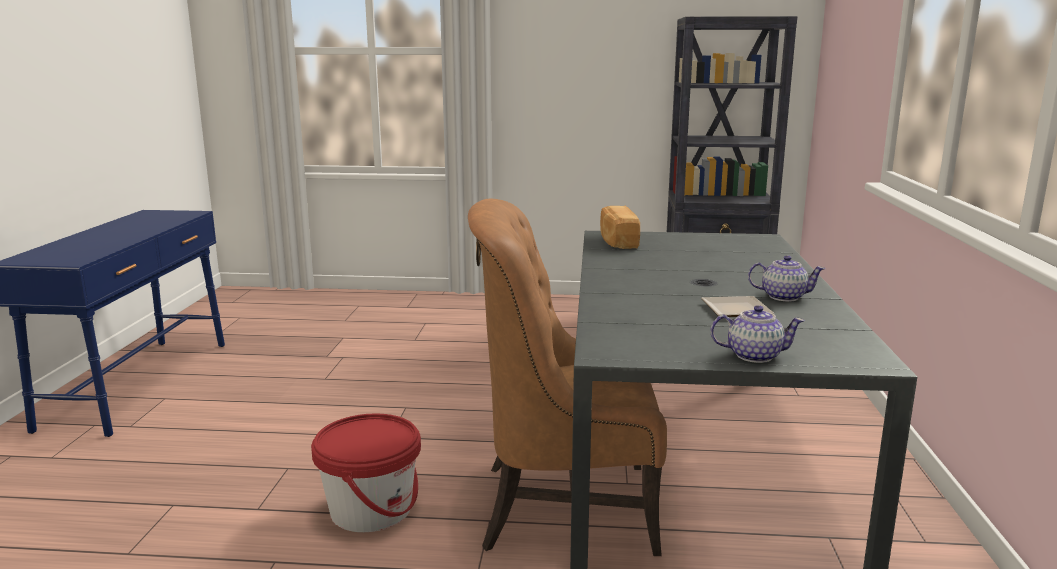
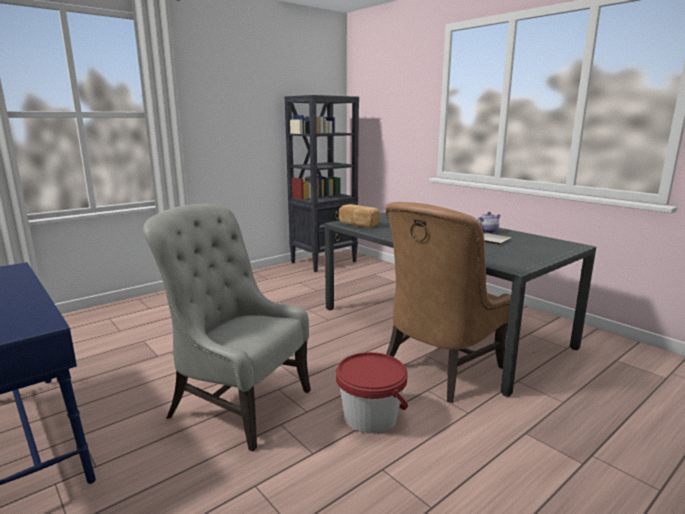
camera: 45 degrees left, 0 degrees up
(296, 431) = (238, 403): none -> grey chair
(753, 355) = (549, 254): teapot -> none

